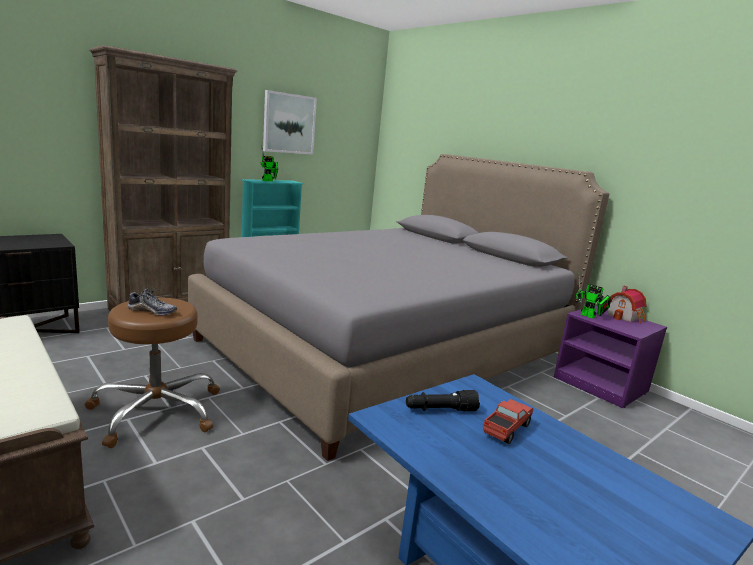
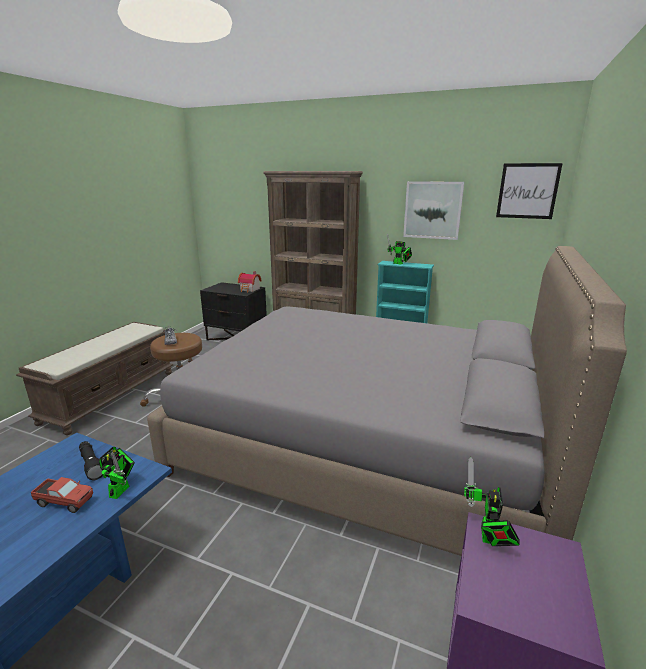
camera: 65 degrees right, 5 degrees up
(357, 112) = (527, 191): none -> picture
(498, 399) = (121, 489): none -> toy robot
(625, 317) = (564, 588): toy house -> toy house (250, 289)

